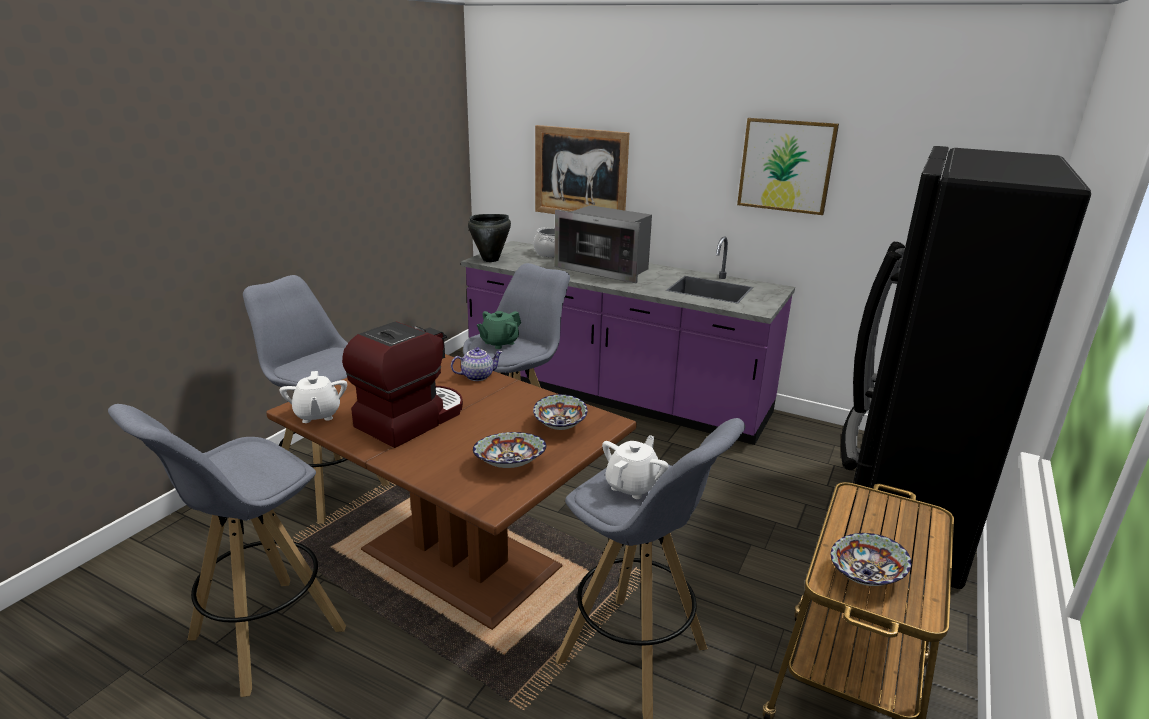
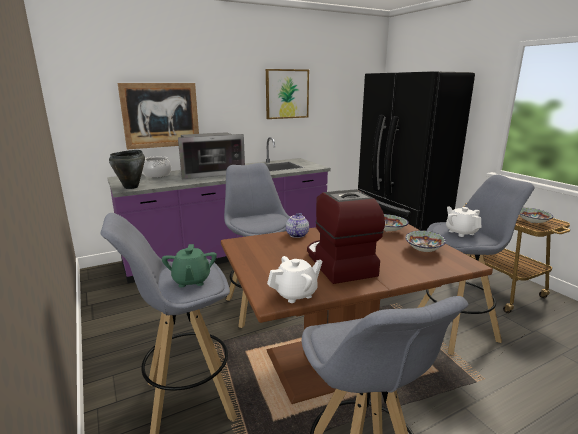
camera: 55 degrees left, 5 degrees down
(317, 415) = (295, 294): white teapot -> white teapot turned 45 degrees counterclockwise
(499, 343) = (252, 221): green teapot -> green teapot (191, 280)

